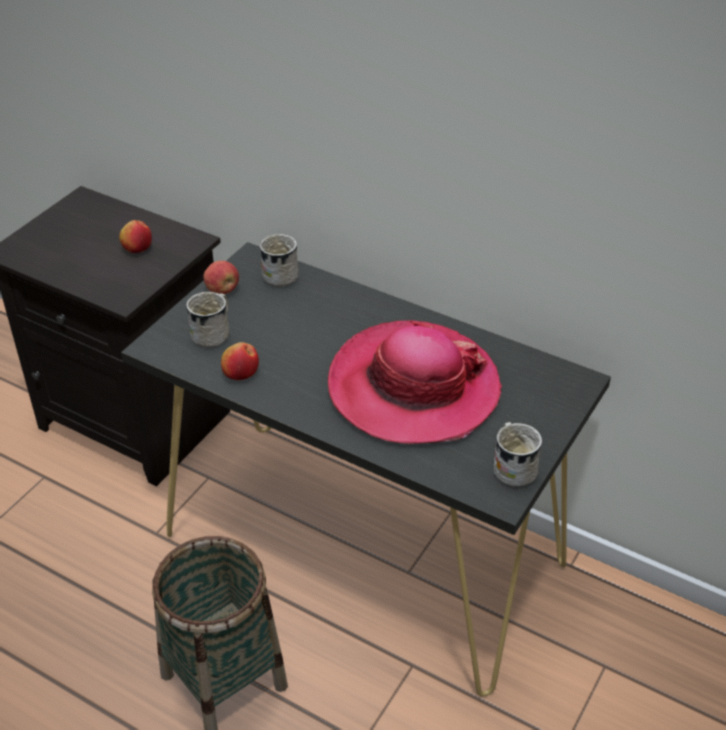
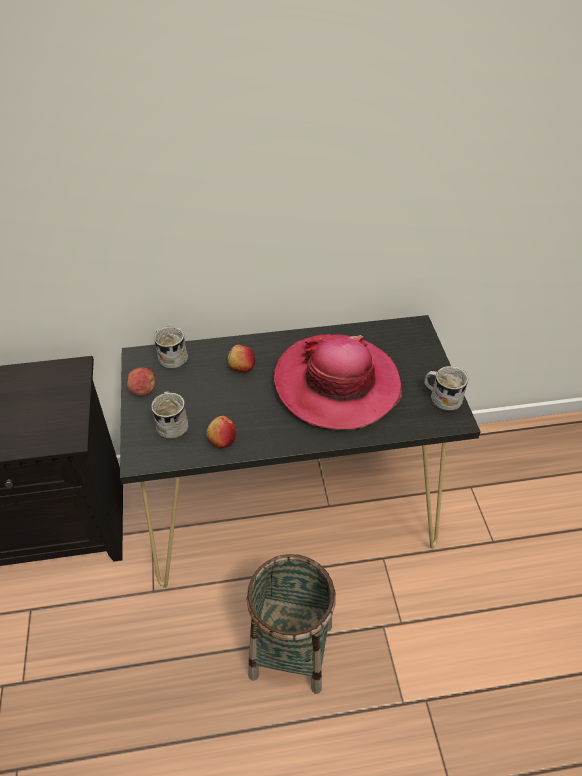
camera: 40 degrees left, 5 degrees up
(137, 248) = (37, 396): apple -> apple (241, 367)

